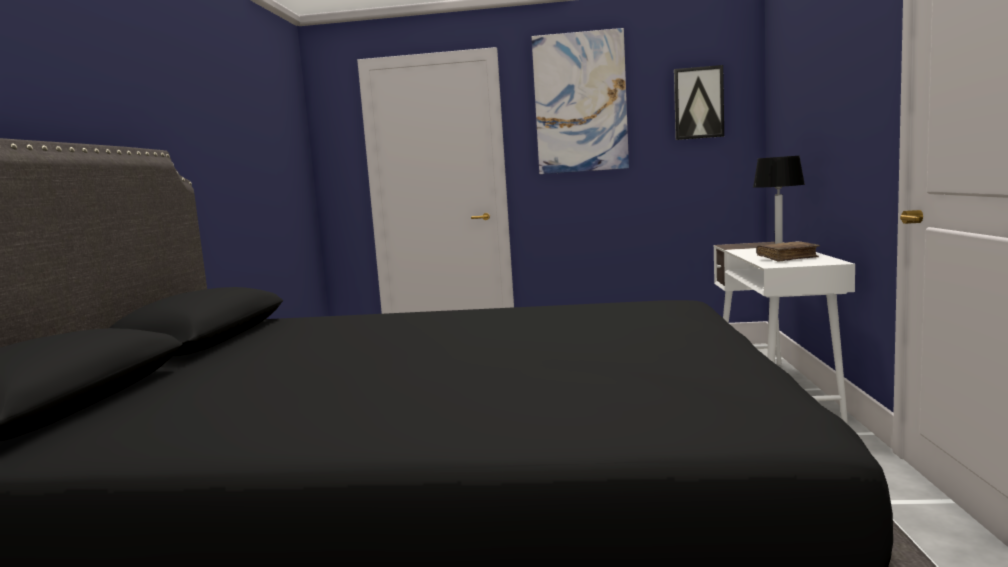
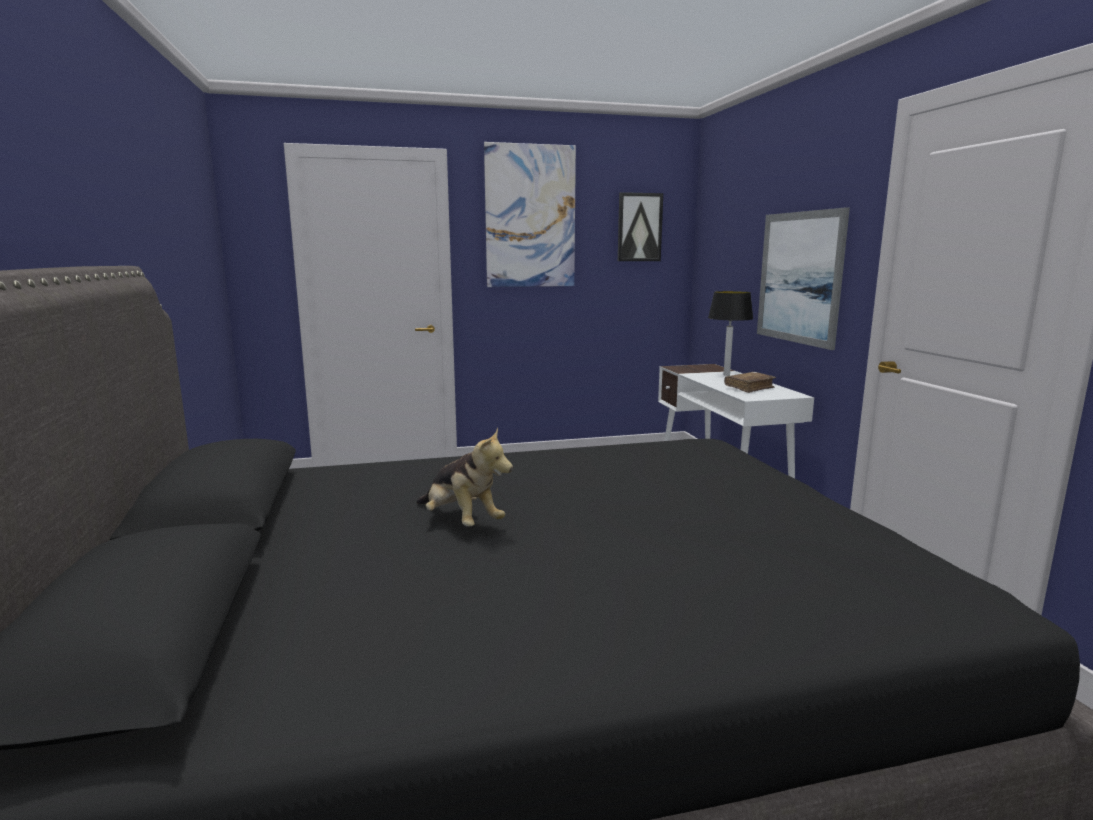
camera: 20 degrees left, 5 degrees up
(361, 350) = (461, 522): none -> plush toy
(841, 131) = (799, 277): none -> picture

